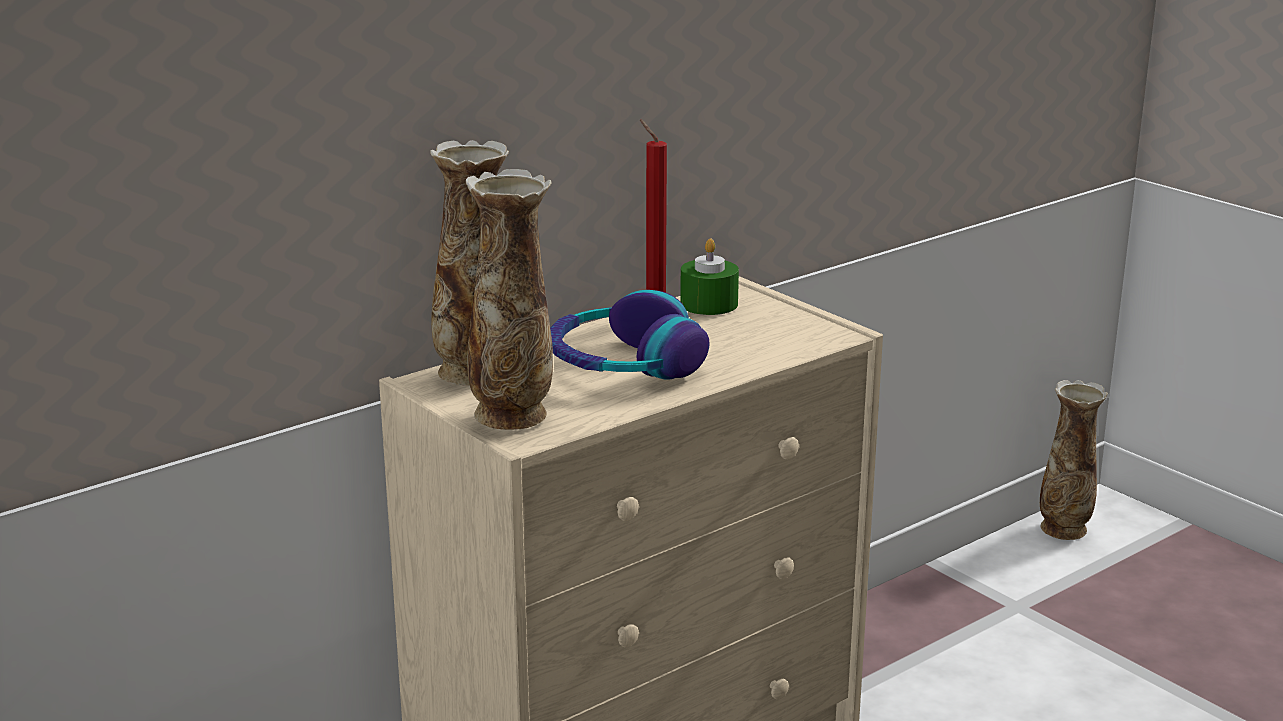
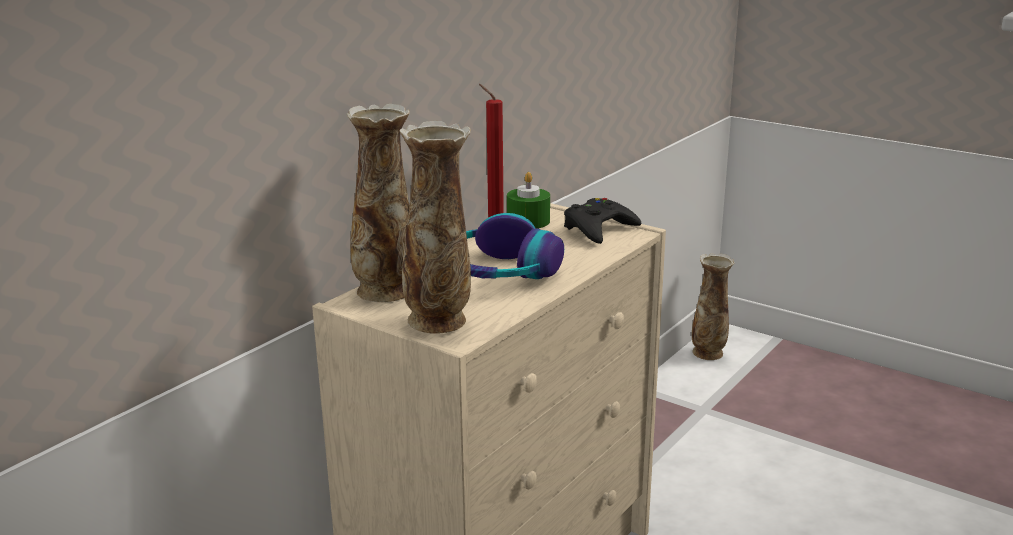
camera: 15 degrees left, 0 degrees up
(793, 323) = (599, 228): none -> black game controller

